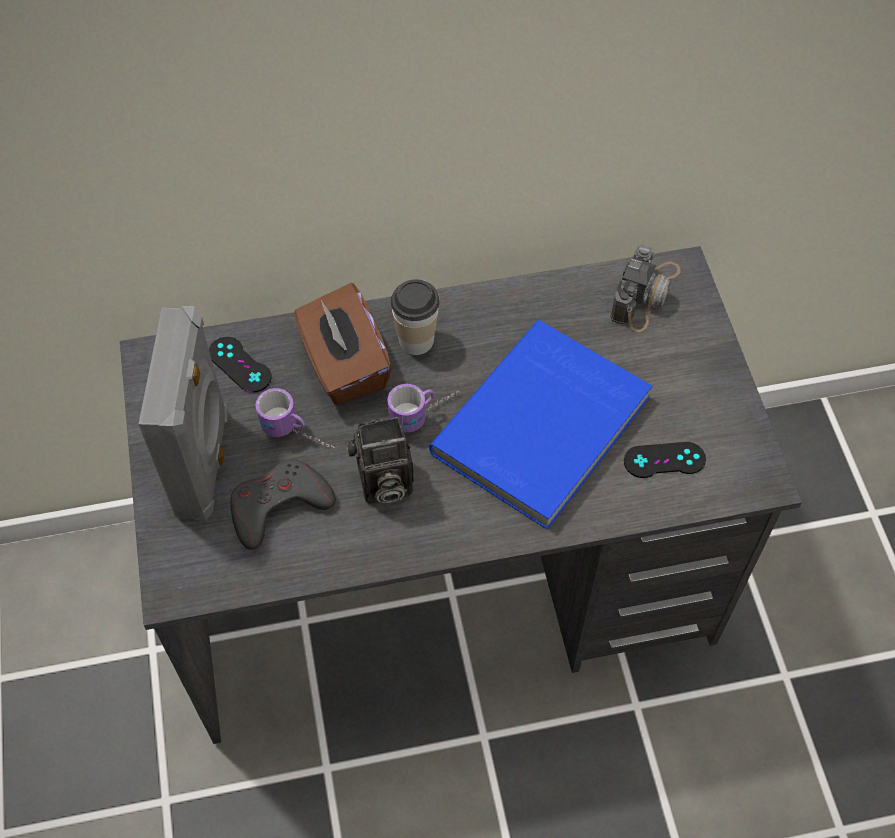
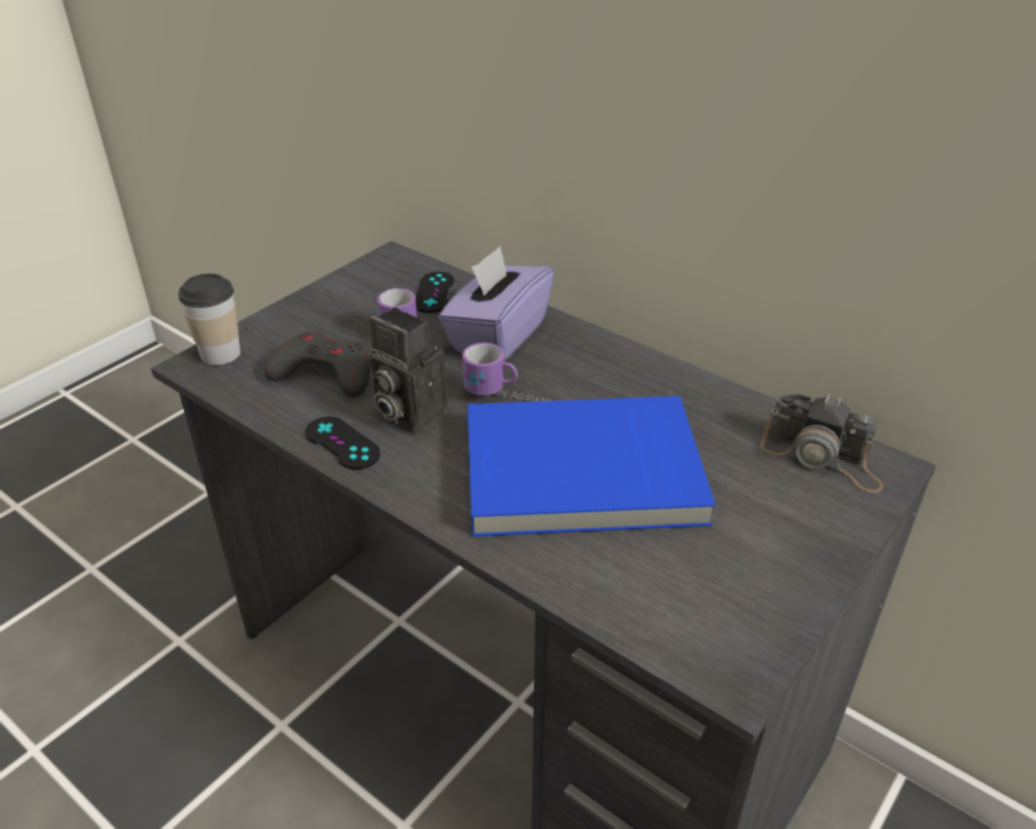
camera: 50 degrees right, 20 degrees down
(205, 463) = (327, 322): grey speaker -> none
(344, 366) = (497, 336): brown tissue box -> purple tissue box
(416, 340) = (572, 357): cup -> cup (220, 354)
(645, 293) = (822, 458): camera -> camera turned 45 degrees clockwise
(664, 460) = (654, 578): black game controller -> black game controller (342, 443)

